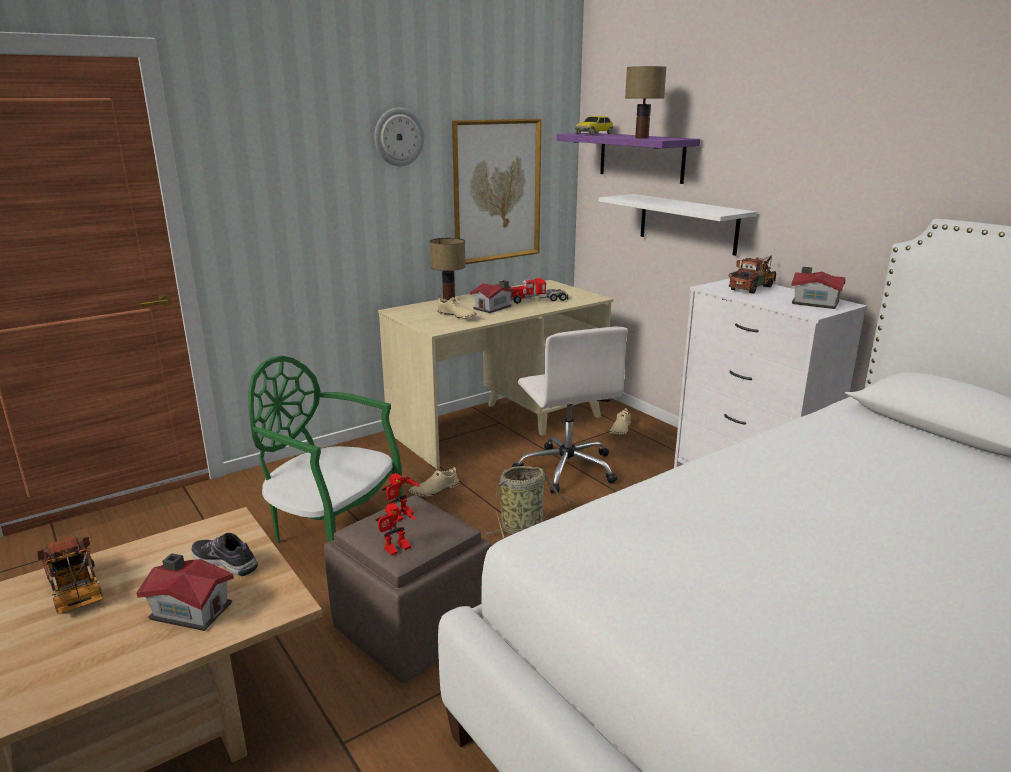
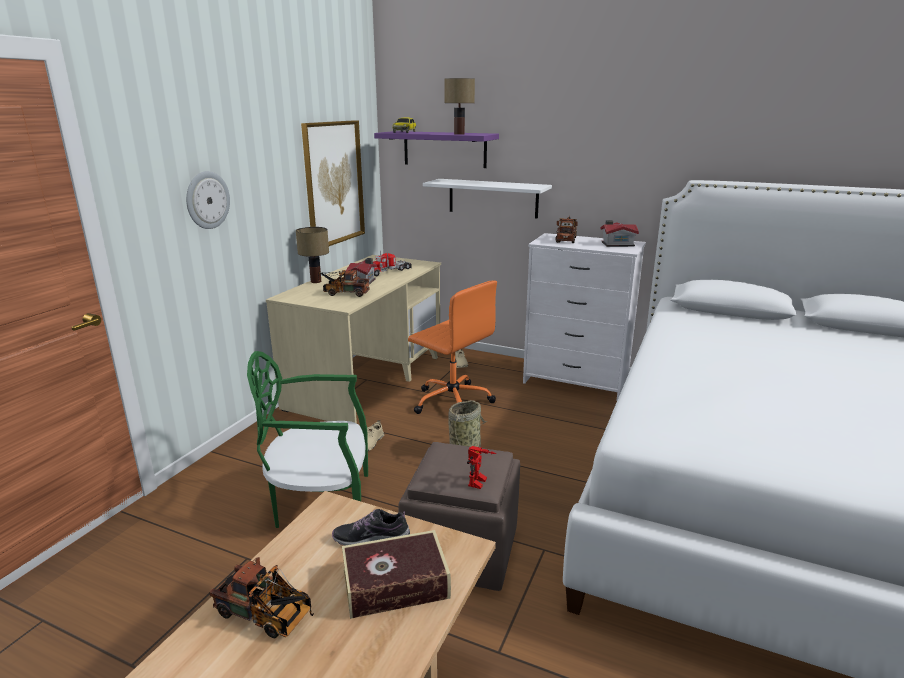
camera: 30 degrees left, 0 degrees up
(191, 609) = (395, 584): toy house -> book
(398, 137) = (266, 139): wall clock -> wall clock (207, 200)
(402, 516) = (451, 459): toy robot -> none
(456, 316) = (343, 293): beige shoe -> toy truck
(566, 469) = (452, 401): white office chair -> orange office chair

